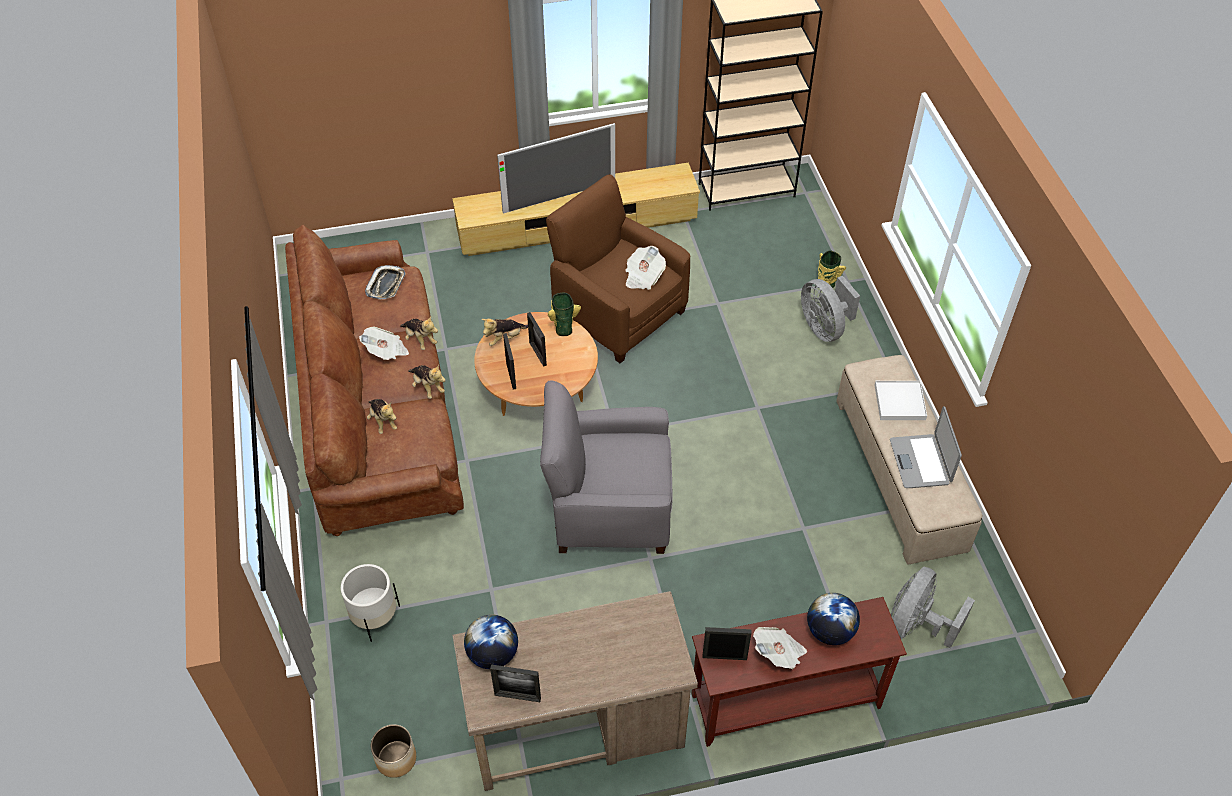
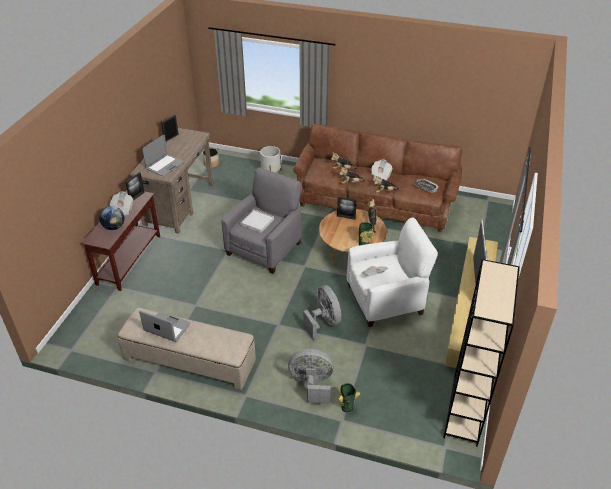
camera: 120 degrees right, 10 degrees down
(493, 654) = (192, 137): globe -> none
(537, 354) = (353, 229): picture frame -> none
(618, 313) = (386, 299): brown armchair -> white armchair
(626, 637) = (164, 165): none -> laptop
(900, 402) = (208, 341): white tray -> white tray (257, 222)
(916, 625) = (113, 317): grey fan -> grey fan (324, 322)

